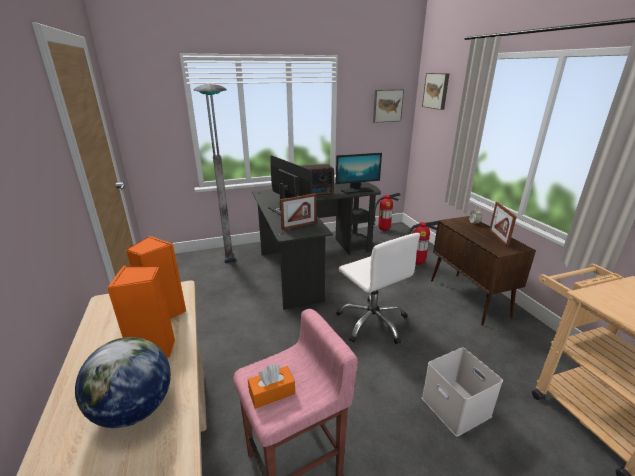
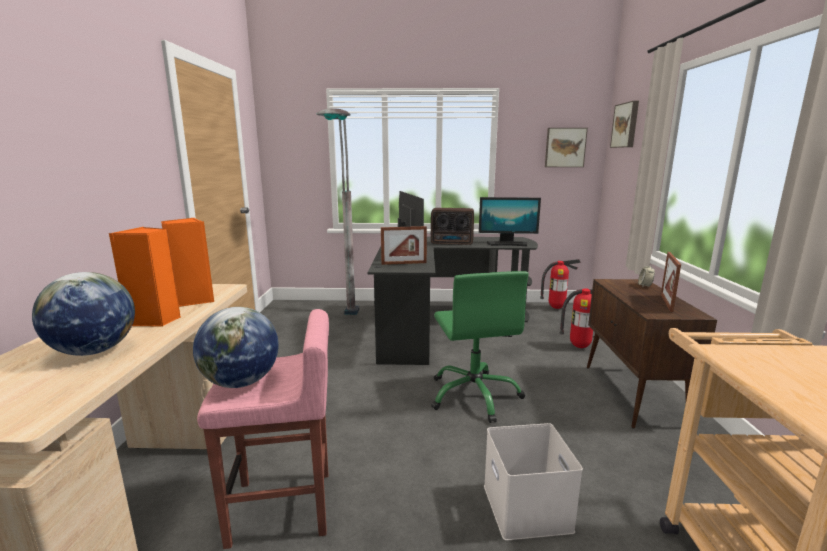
camera: 20 degrees right, 10 degrees down
(272, 393) = (240, 382): orange tissue box -> globe
(372, 322) = (474, 395): white office chair -> green office chair

